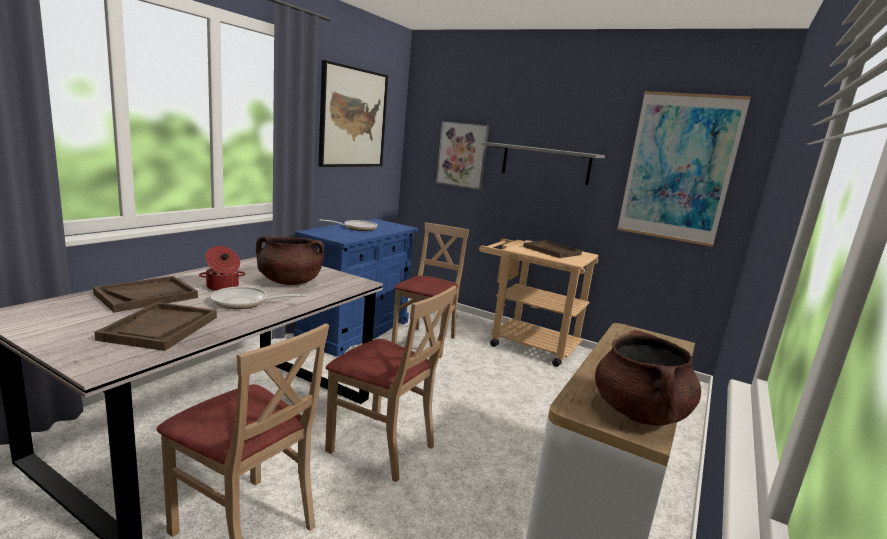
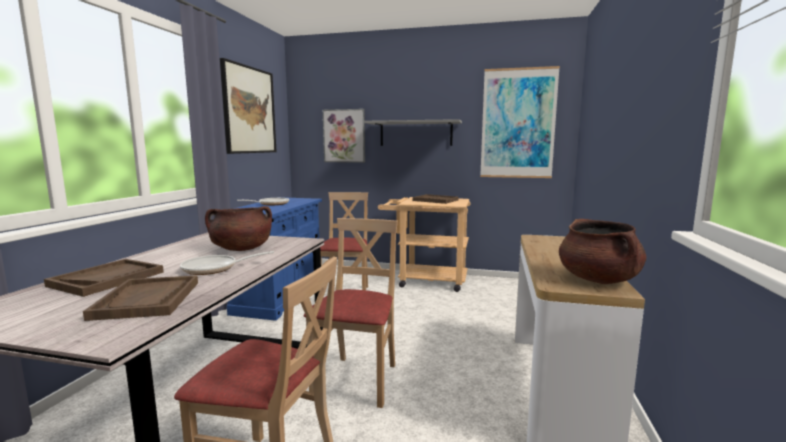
camera: 15 degrees left, 5 degrees down
(222, 287) = (181, 261): cooking pot -> none
(382, 447) = (357, 380): beige chair -> beige chair turned 90 degrees counterclockwise

